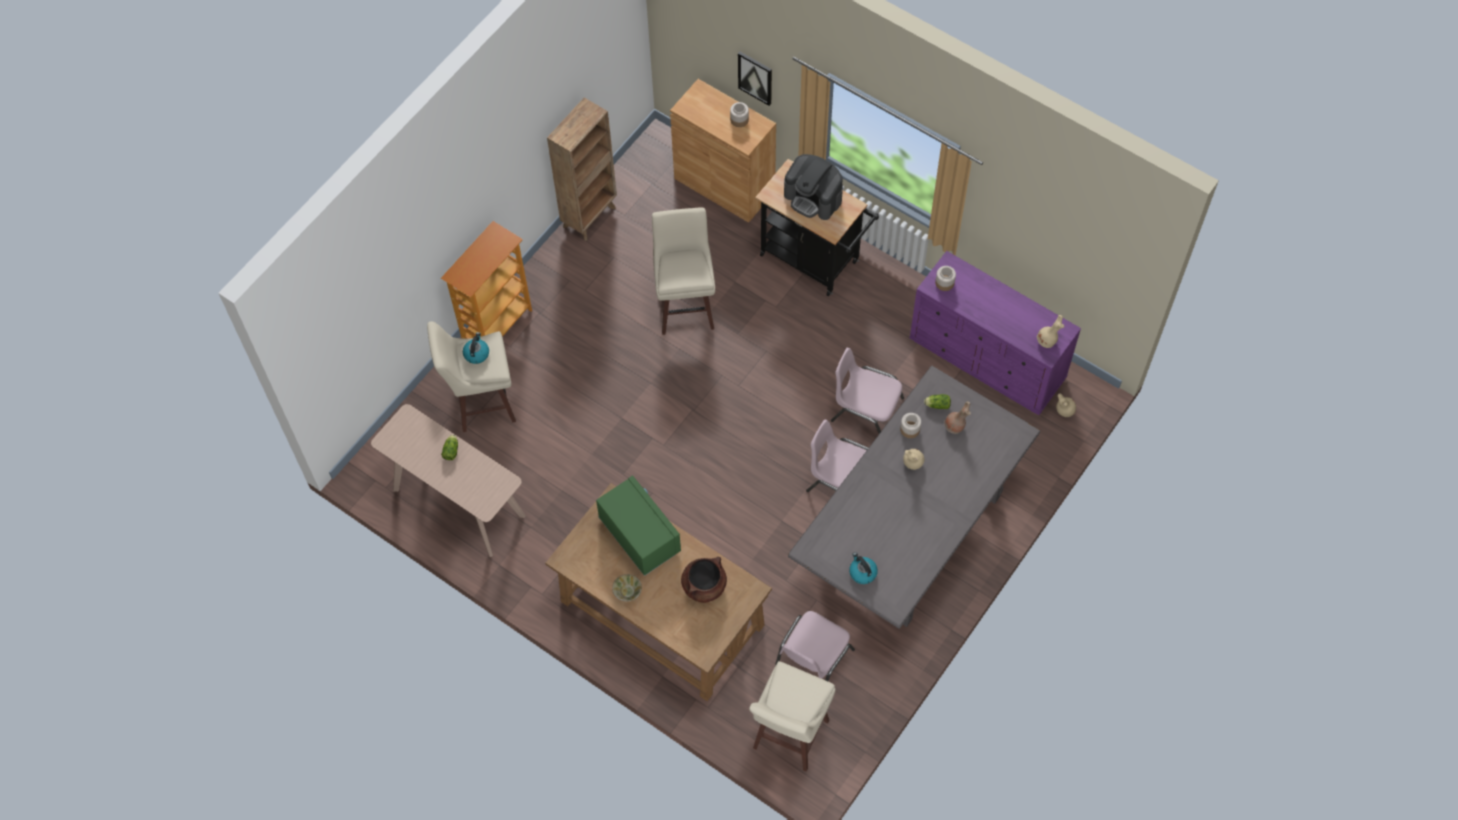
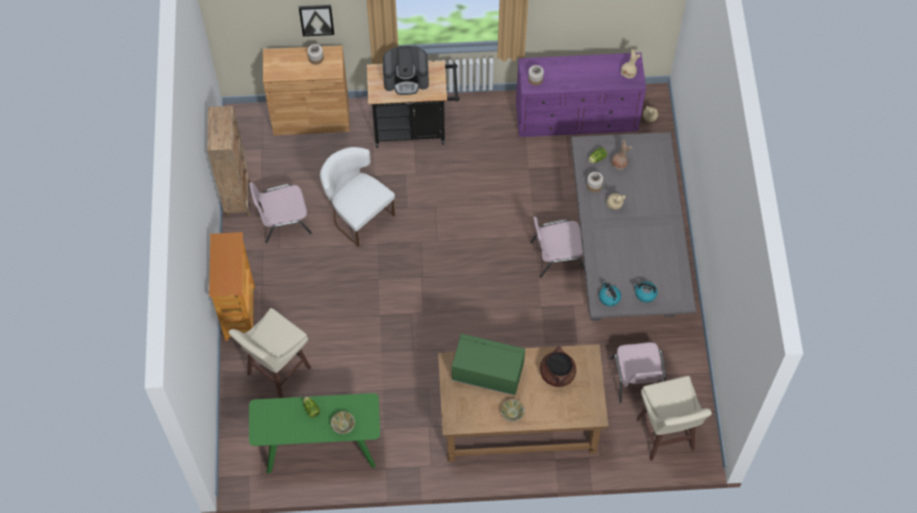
camera: 40 degrees left, 0 degrees up
(458, 503) = (320, 448): beige console table -> green console table
(466, 486) = (343, 425): none -> beige bowl
(476, 353) = (269, 333): kettle -> kettle (609, 297)
(686, 307) = (357, 214): beige stool -> white chair
(866, 409) = (530, 200): pink chair -> pink chair (283, 220)

